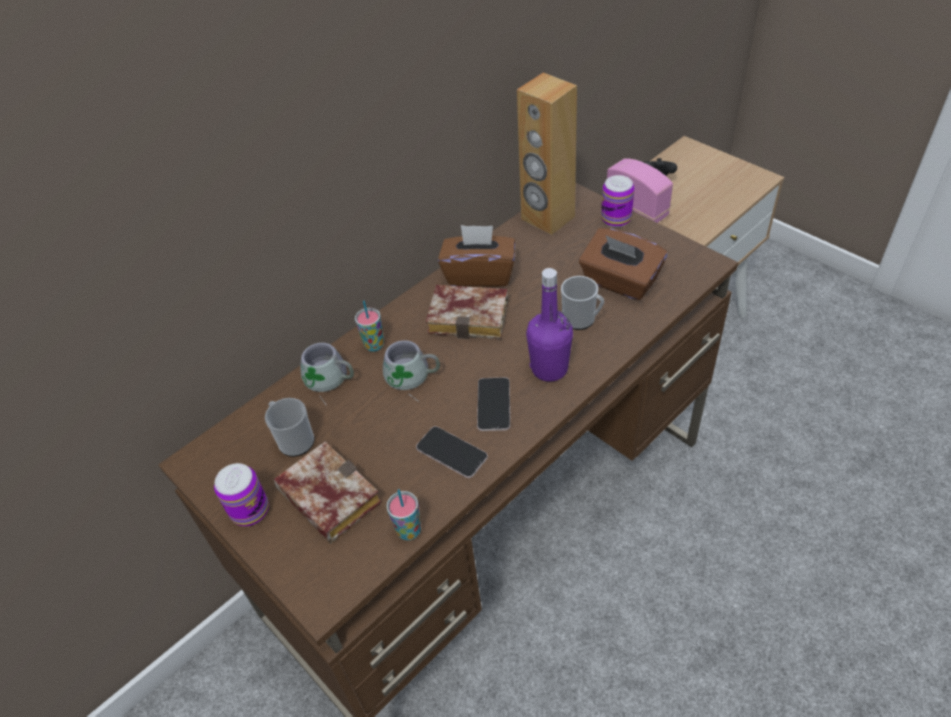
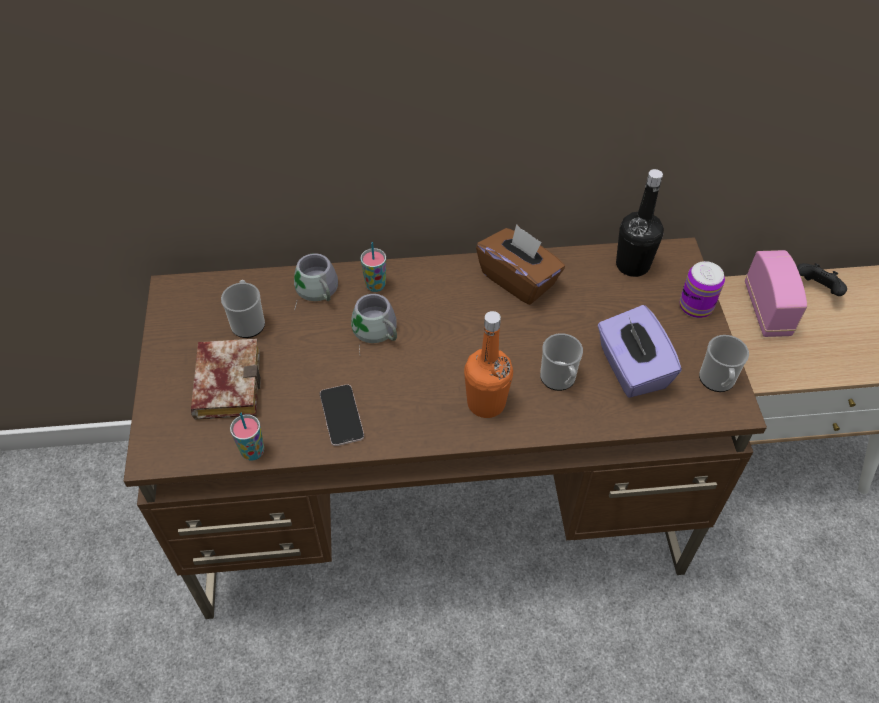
camera: 35 degrees right, 5 degrees up
(250, 510) = (172, 354): can -> none
(472, 316) = (473, 313): book -> none
(493, 404) = (411, 400): phone -> none
(547, 218) = (632, 265): brown speaker -> black bottle
(549, 369) = (486, 403): purple bottle -> orange bottle
(620, 282) = (631, 369): brown tissue box -> purple tissue box
(680, 255) = (717, 381): none -> mug

